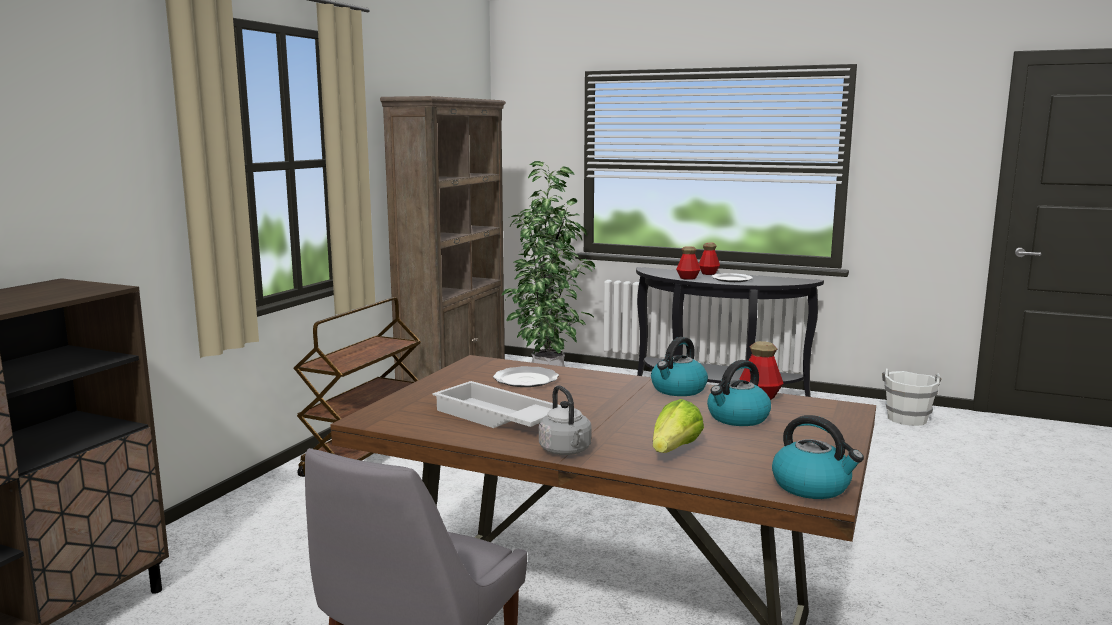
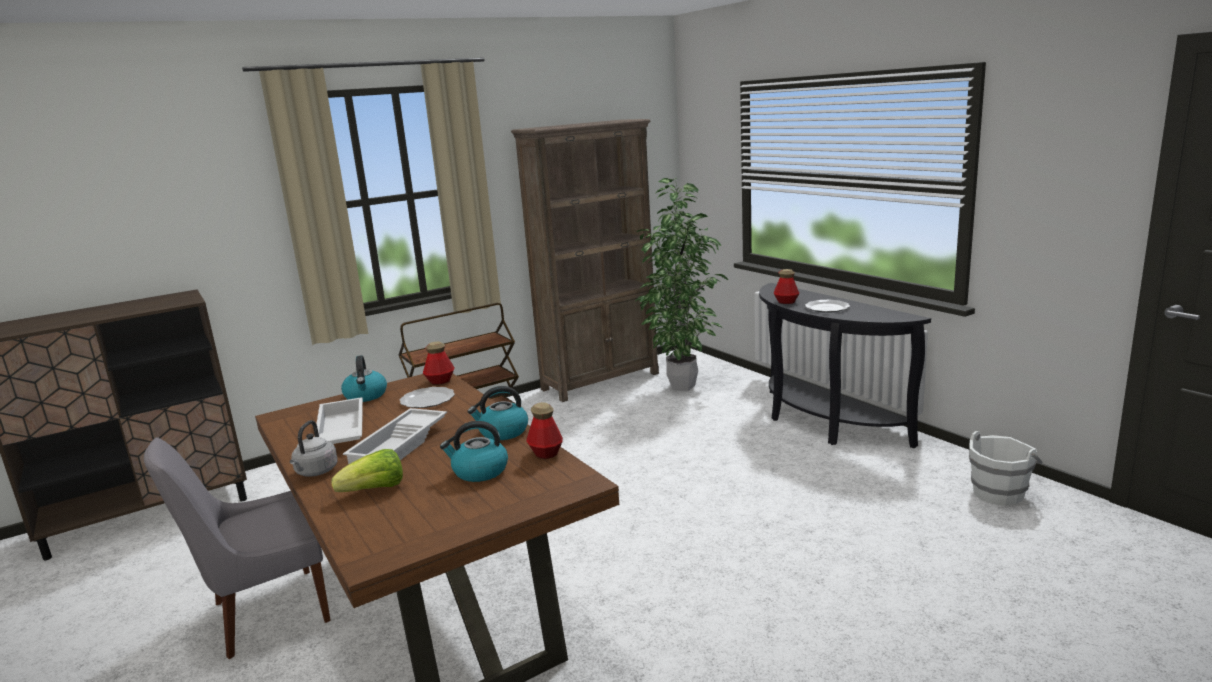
camera: 35 degrees right, 5 degrees up
(602, 416) = (400, 446): none -> white tray
(708, 273) = (821, 297): bottle -> bottle (440, 381)
(812, 486) = (380, 552): kettle -> kettle (366, 396)

